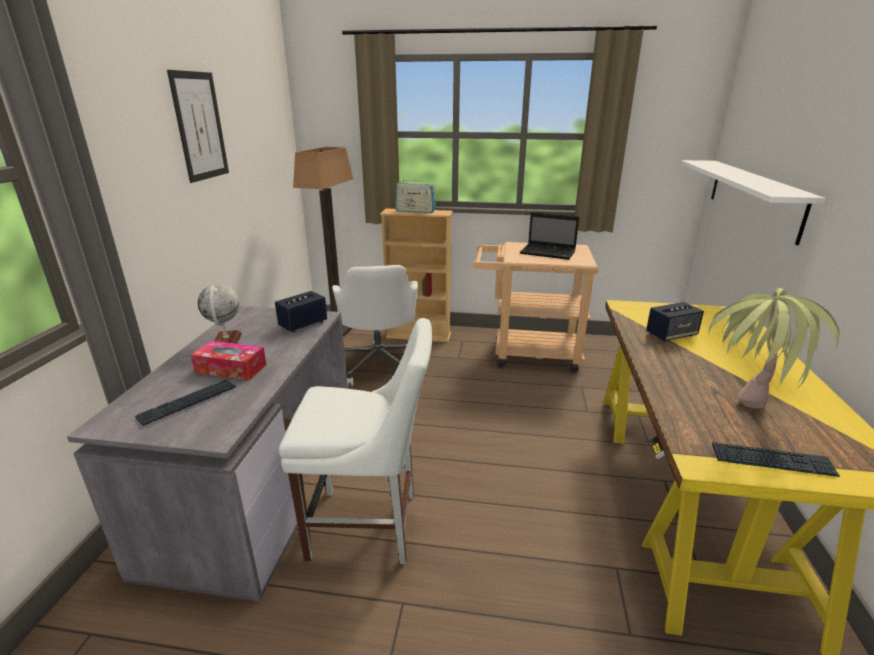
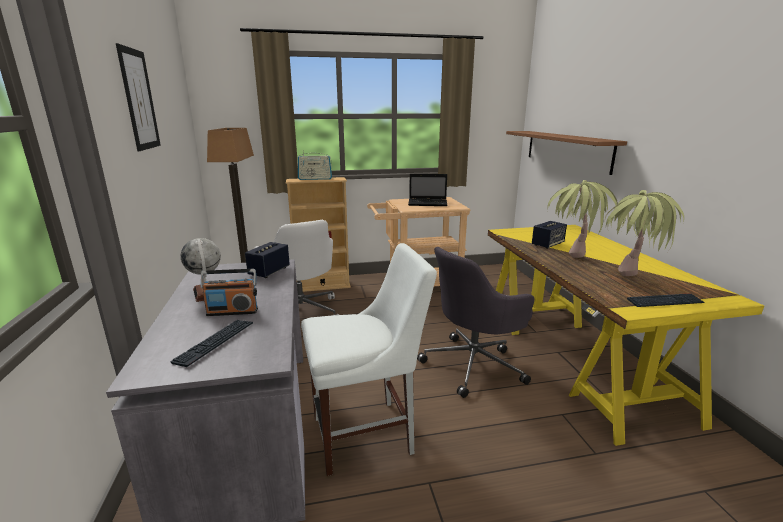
camera: 20 degrees left, 5 degrees down
(231, 369) = (232, 311): tissue box -> radio
(539, 471) = (474, 364): none -> grey office chair
(681, 369) = (571, 262): none -> potted plant
(753, 196) = (566, 150): white shelf -> brown shelf

